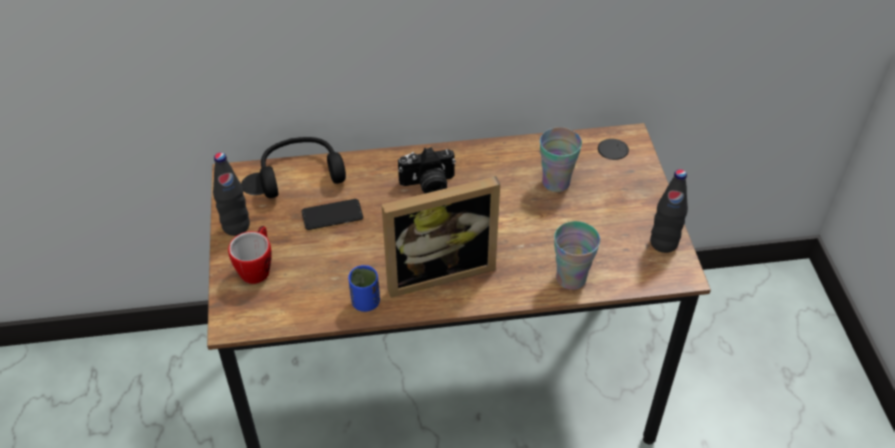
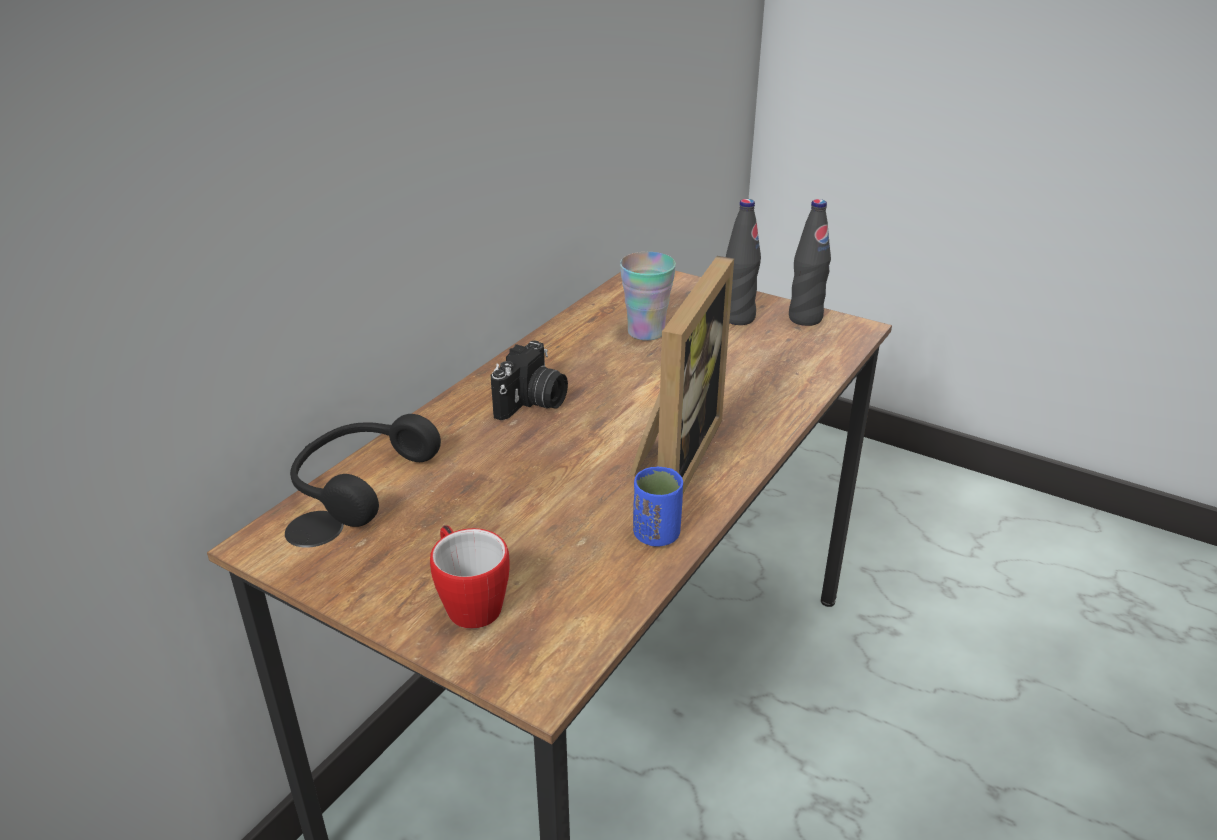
camera: 50 degrees left, 15 degrees down
(236, 226) = (361, 585): black bottle -> black bottle (738, 318)
(332, 215) = (472, 492): phone -> none
(571, 278) = (791, 383): cup -> none

